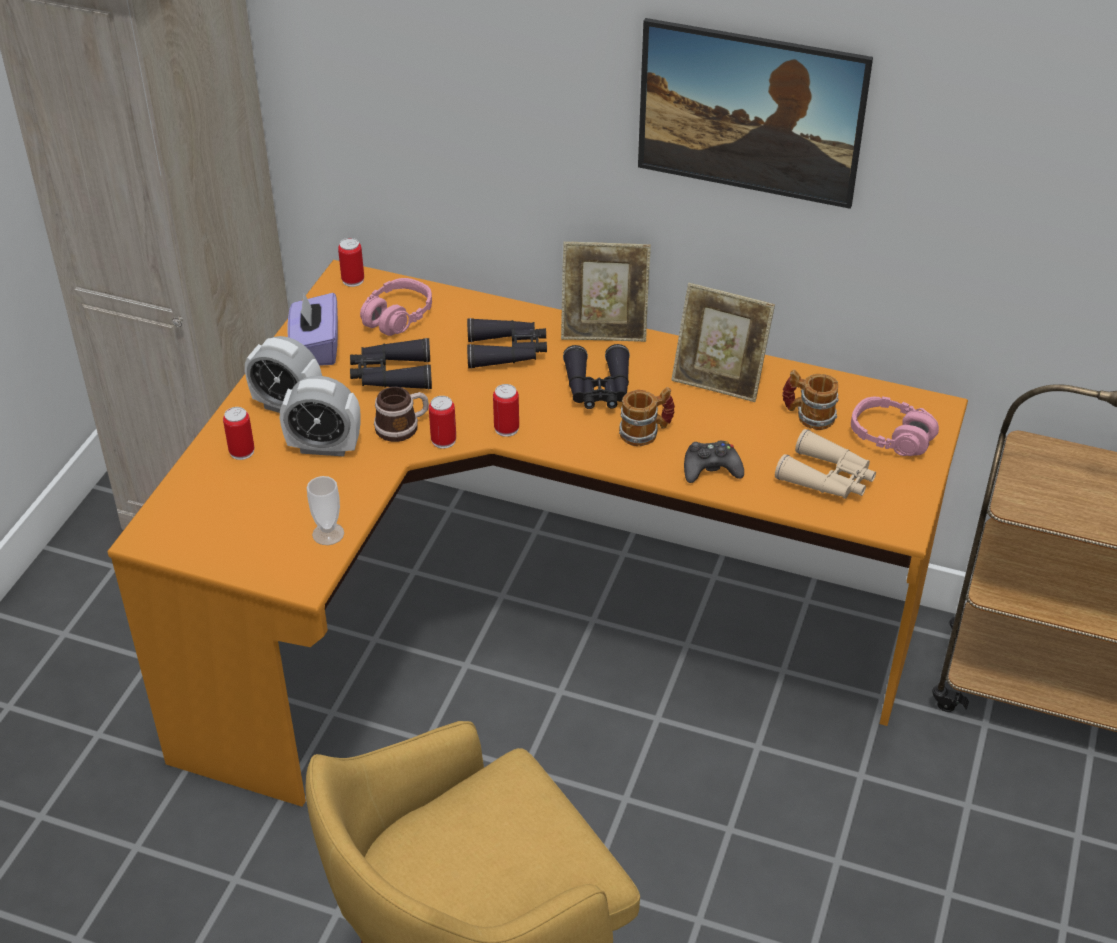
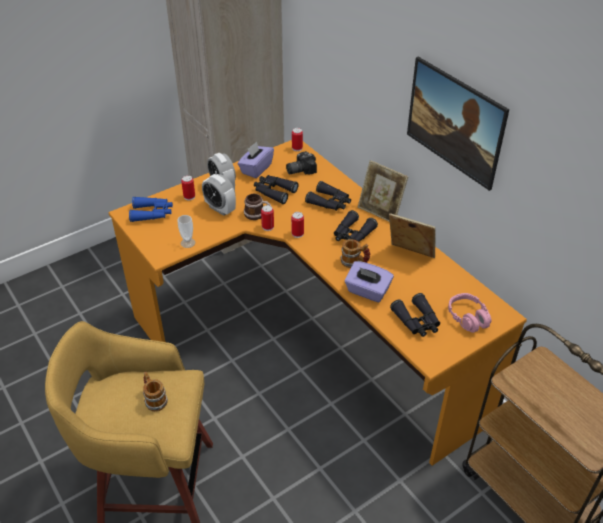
camera: 35 degrees right, 0 degrees up
(202, 513) = (152, 213): none -> blue binoculars
(397, 317) = (299, 170): pink headphones -> camera
(711, 469) = (367, 291): black game controller -> purple tissue box
(718, 382) = (409, 255): picture frame -> picture frame turned 150 degrees clockwise
(808, 416) = (436, 289): mug -> mug (154, 399)
(827, 478) = (417, 321): beige binoculars -> black binoculars

